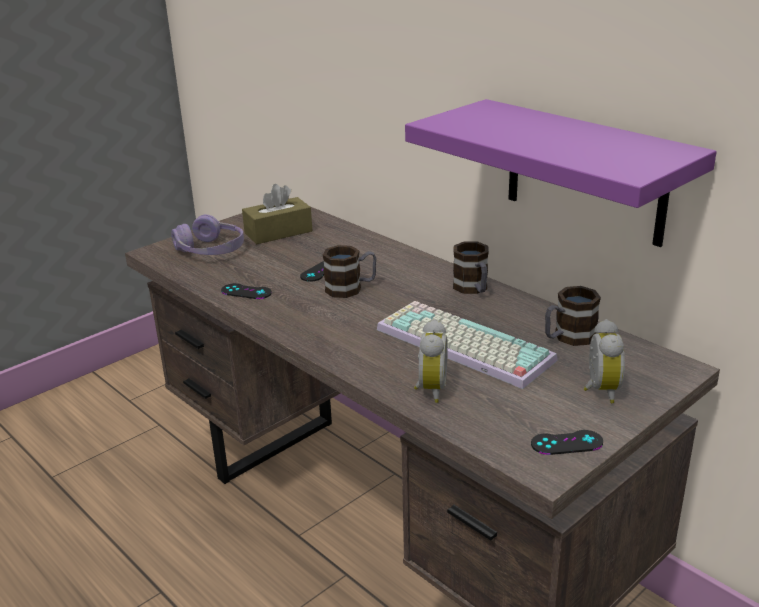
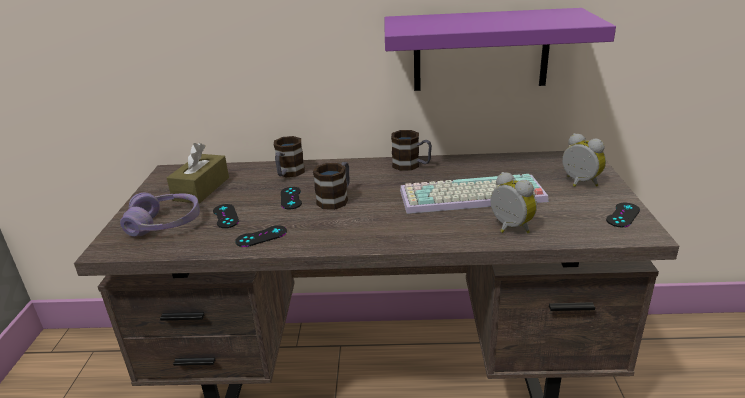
camera: 45 degrees left, 0 degrees up
(254, 263) = (226, 216): none -> black game controller
(568, 338) = (511, 167): mug -> mug (288, 174)

